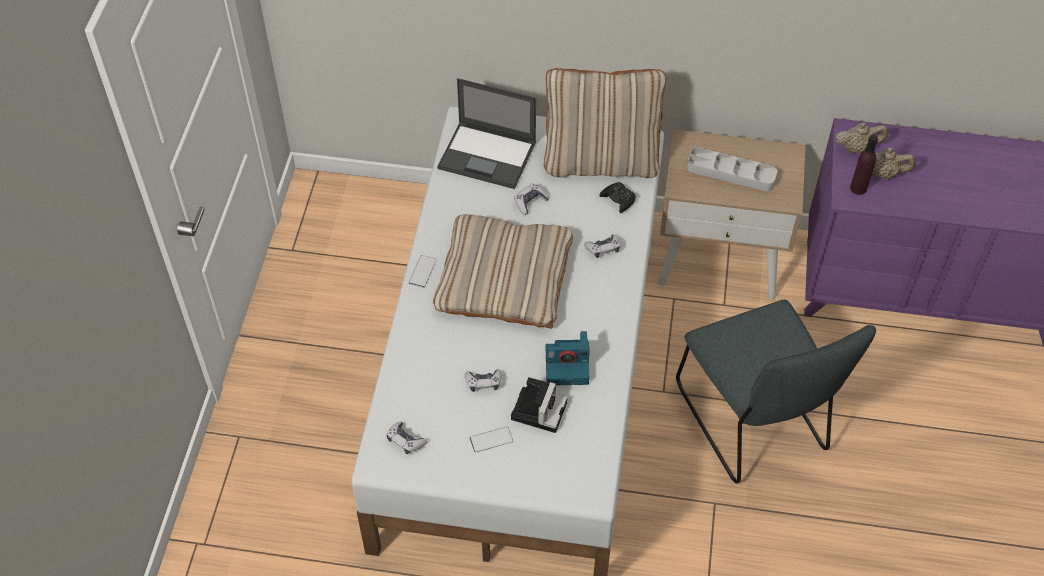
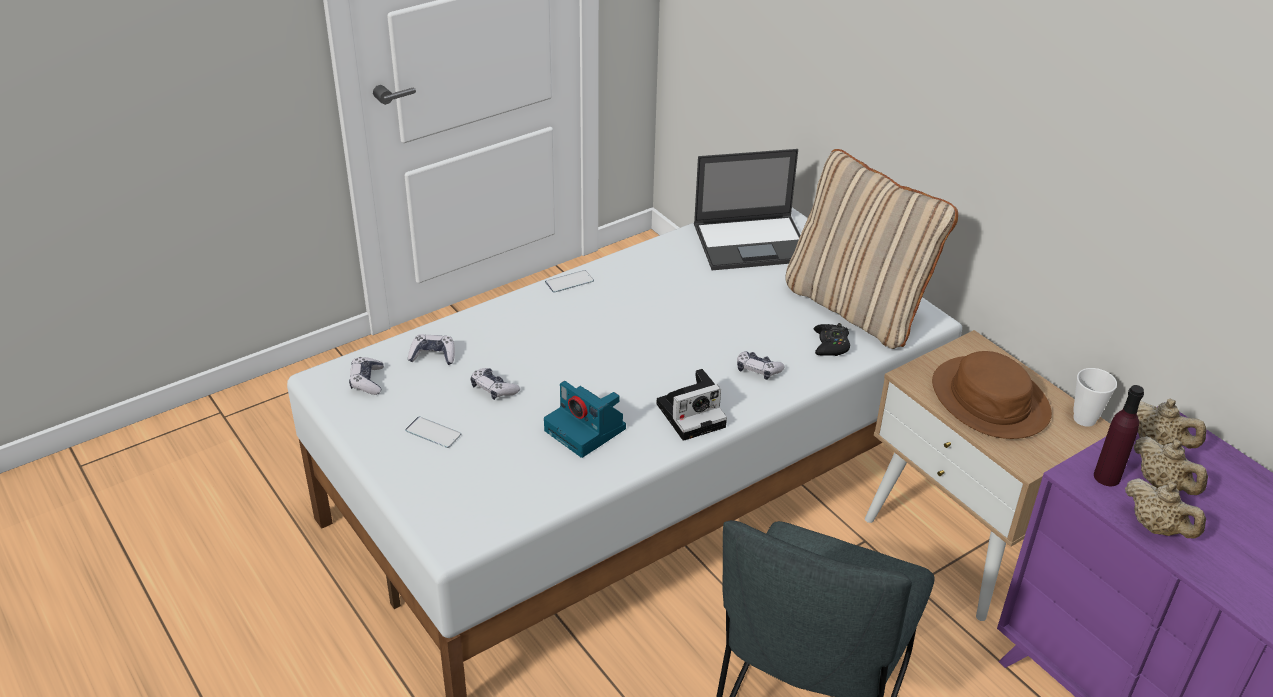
camera: 45 degrees right, 15 degrees down
(488, 155) = (752, 242): laptop -> laptop turned 75 degrees counterclockwise
(504, 277) = (631, 330): beige pillow -> none
(530, 202) = (740, 295): game controller -> game controller (433, 355)
(539, 409) = (508, 442): camera -> camera (692, 414)
(731, 173) = (990, 399): grey tray -> brown hat
(784, 150) = (1084, 419): none -> cup
(905, 202) = (1156, 528): none -> beige teapot

